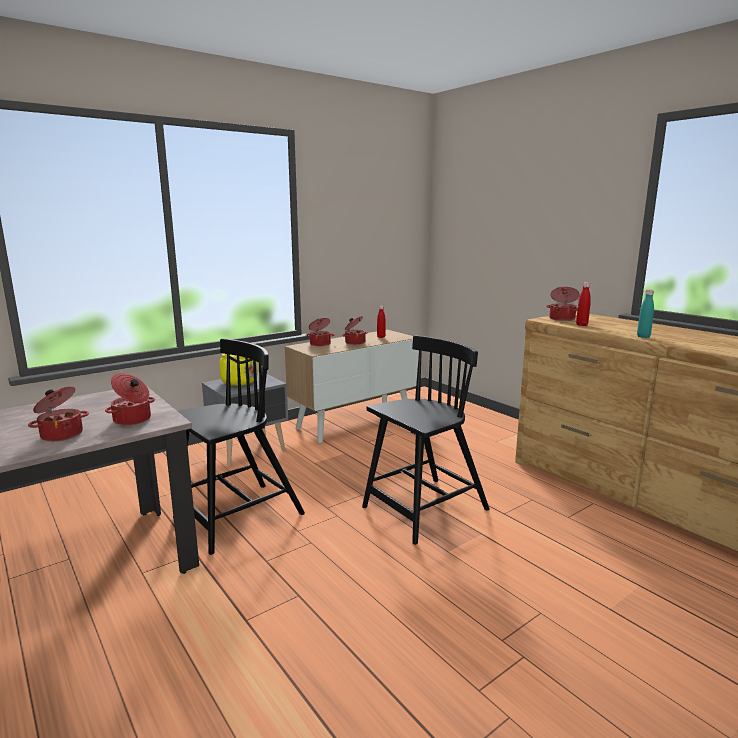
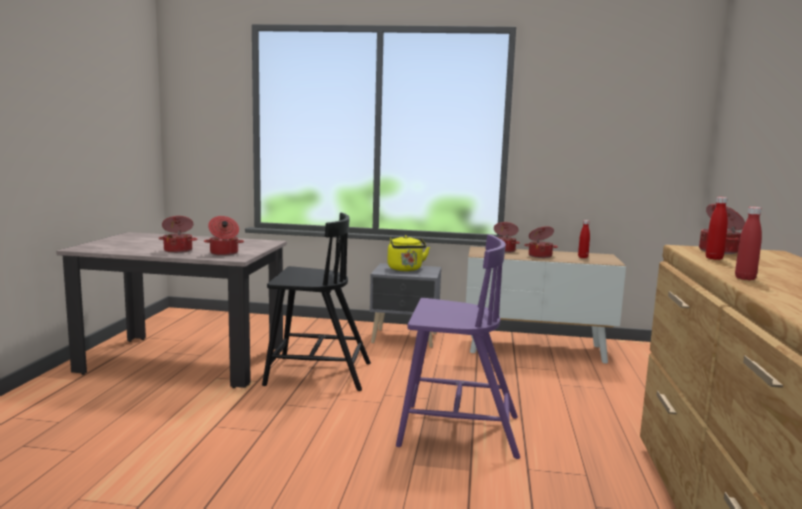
camera: 45 degrees right, 5 degrees down
(424, 510) = (456, 430): black chair -> purple chair
(643, 336) = (745, 278): turquoise bottle -> red bottle

